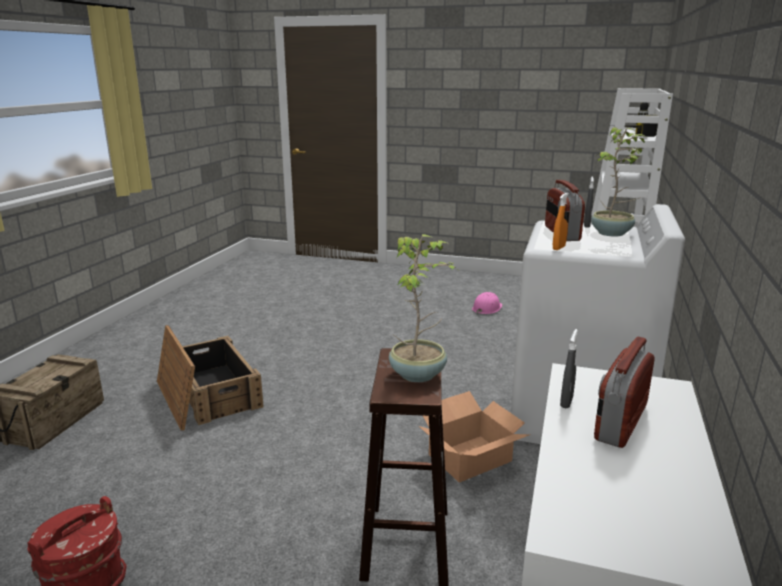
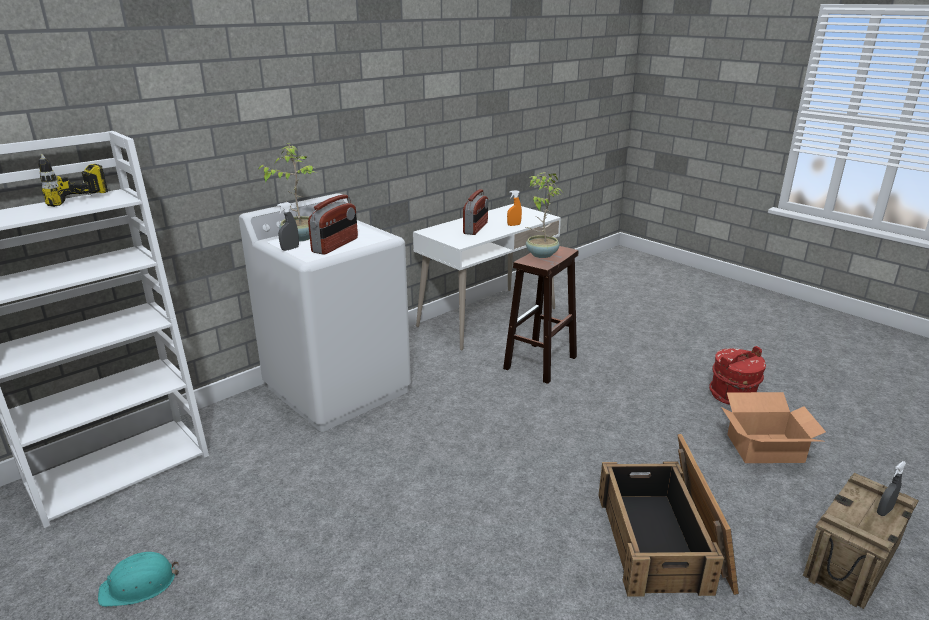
camera: 150 degrees left, 5 degrees up
(468, 458) = (456, 390): cardboard box -> cardboard box (766, 449)
(487, 308) = (139, 585): pink hard hat -> turquoise hard hat
(558, 248) = (376, 234): orange spray bottle -> orange spray bottle (514, 225)
(566, 402) = (484, 236): grey spray bottle -> grey spray bottle (884, 511)
(620, 422) = (476, 228): radio -> radio turned 45 degrees counterclockwise

